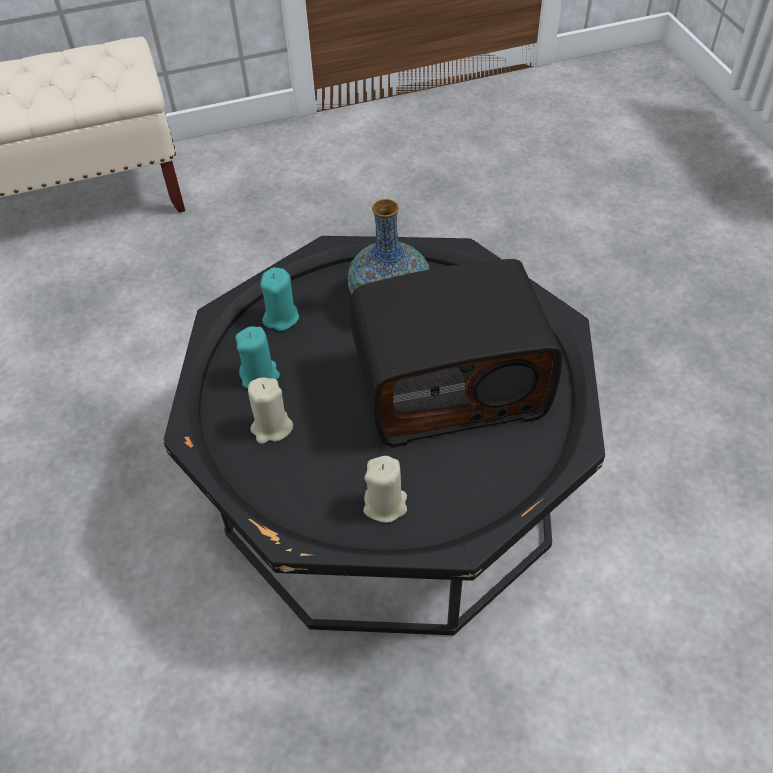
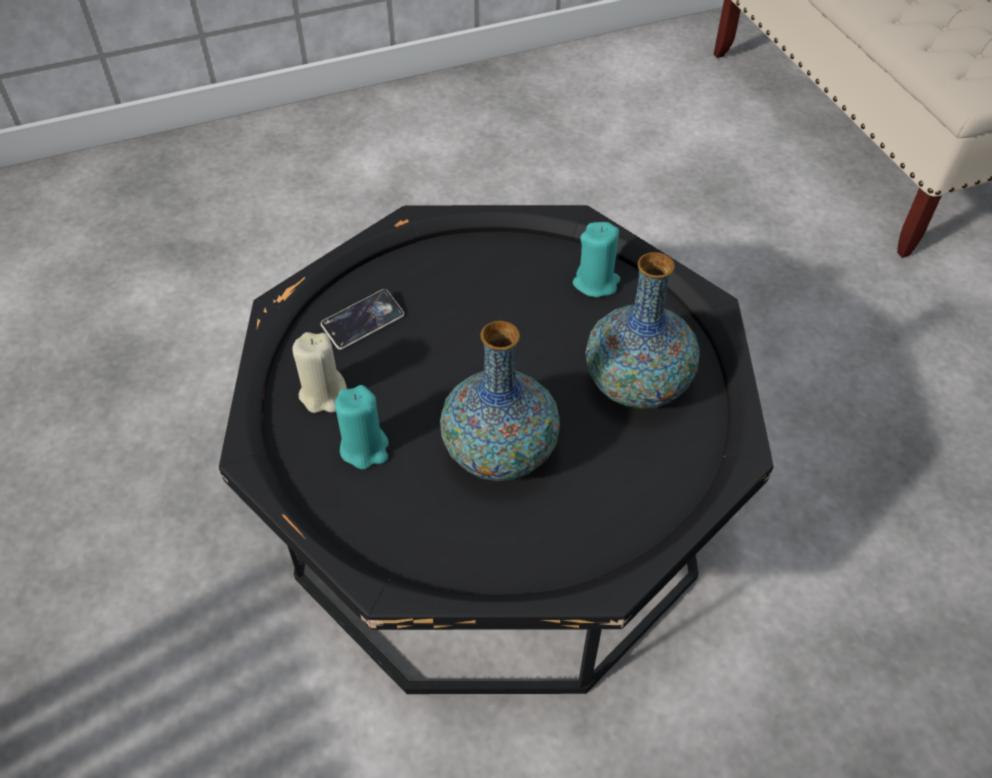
camera: 85 degrees right, 0 degrees up
(260, 376) = (504, 274): turquoise candle -> turquoise candle (364, 448)
(271, 427) = (431, 291): beige candle -> none
(303, 478) = (363, 323): none -> phone
(450, 384) = (500, 453): radio -> vase

